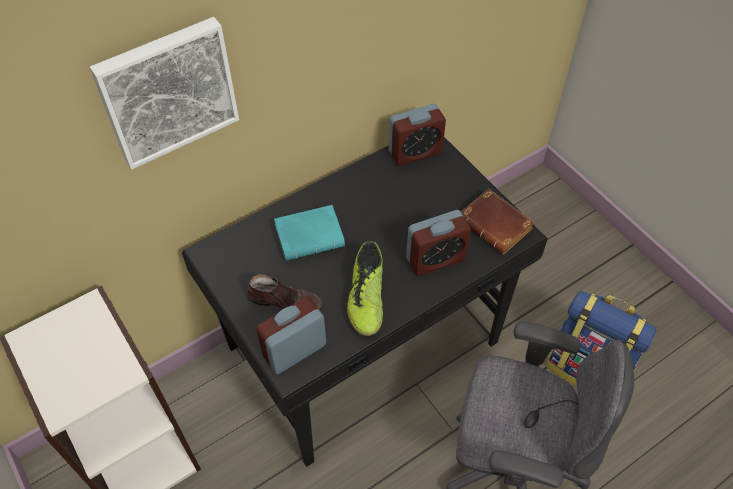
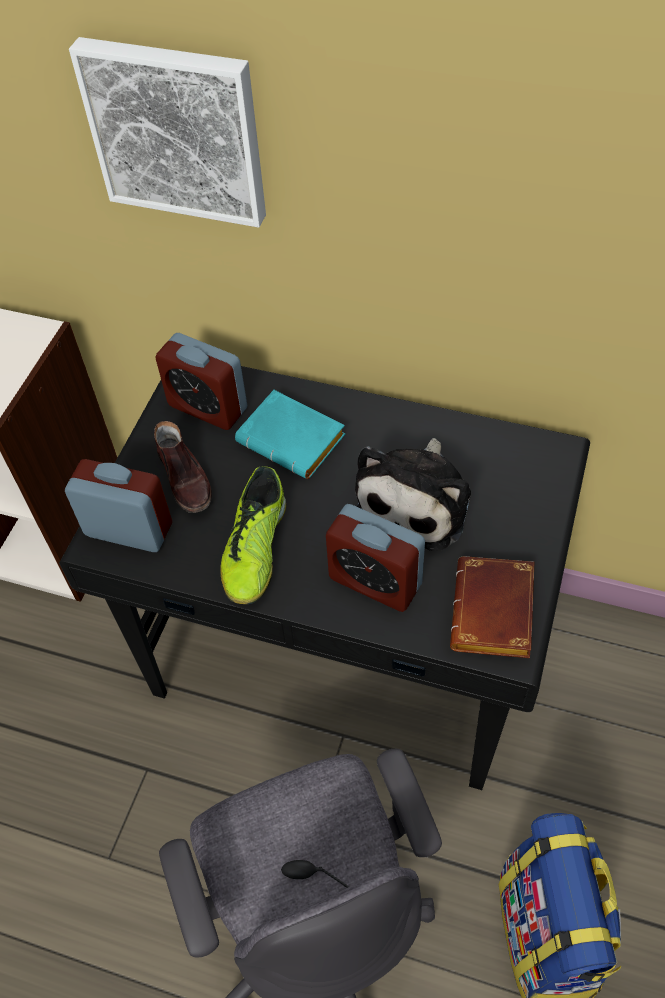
camera: 55 degrees right, 0 degrees up
(366, 297) = (255, 549): shoe -> shoe turned 45 degrees counterclockwise
(403, 210) = (417, 500): none -> plush toy
(415, 152) = (522, 453): alarm clock -> alarm clock (208, 407)

